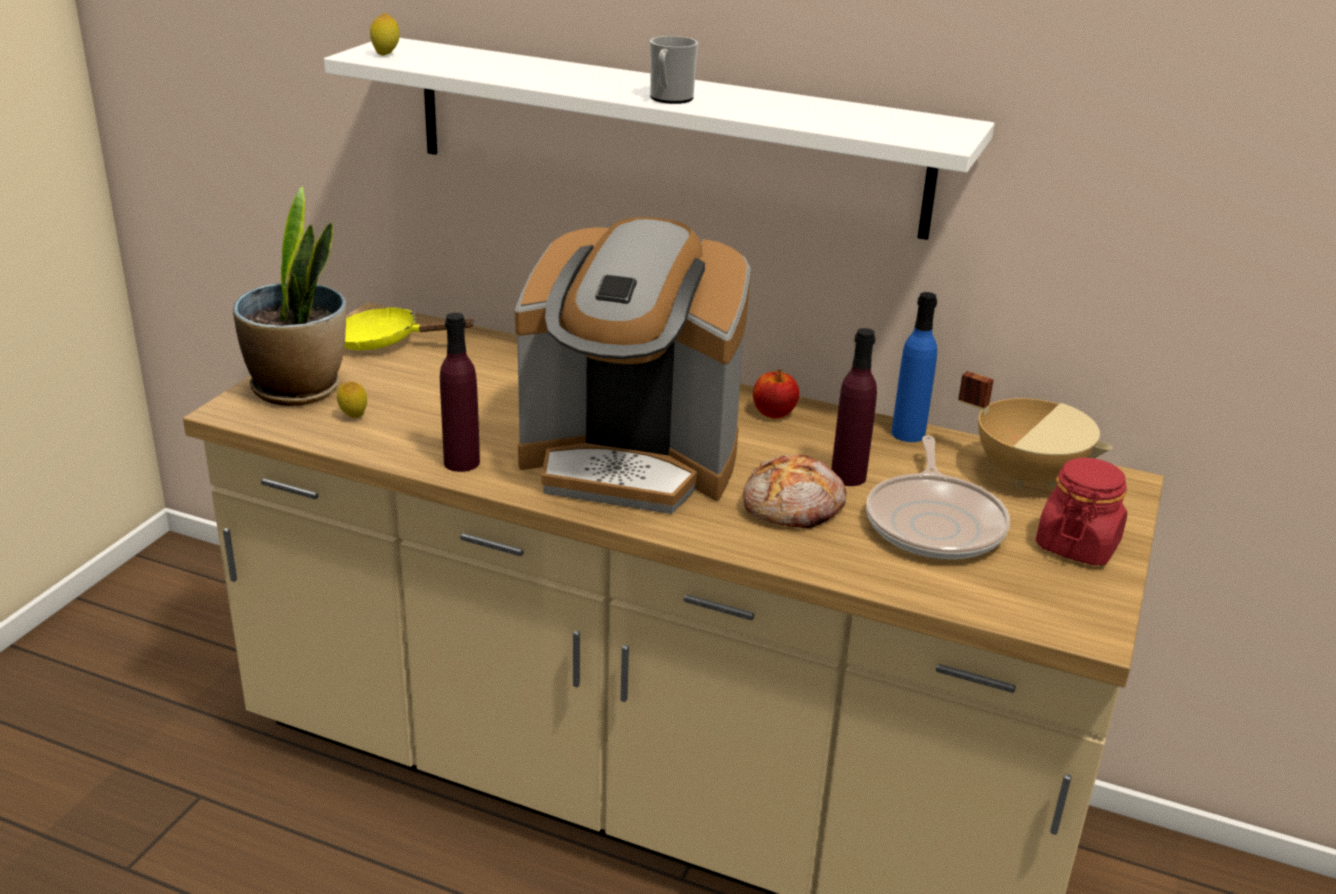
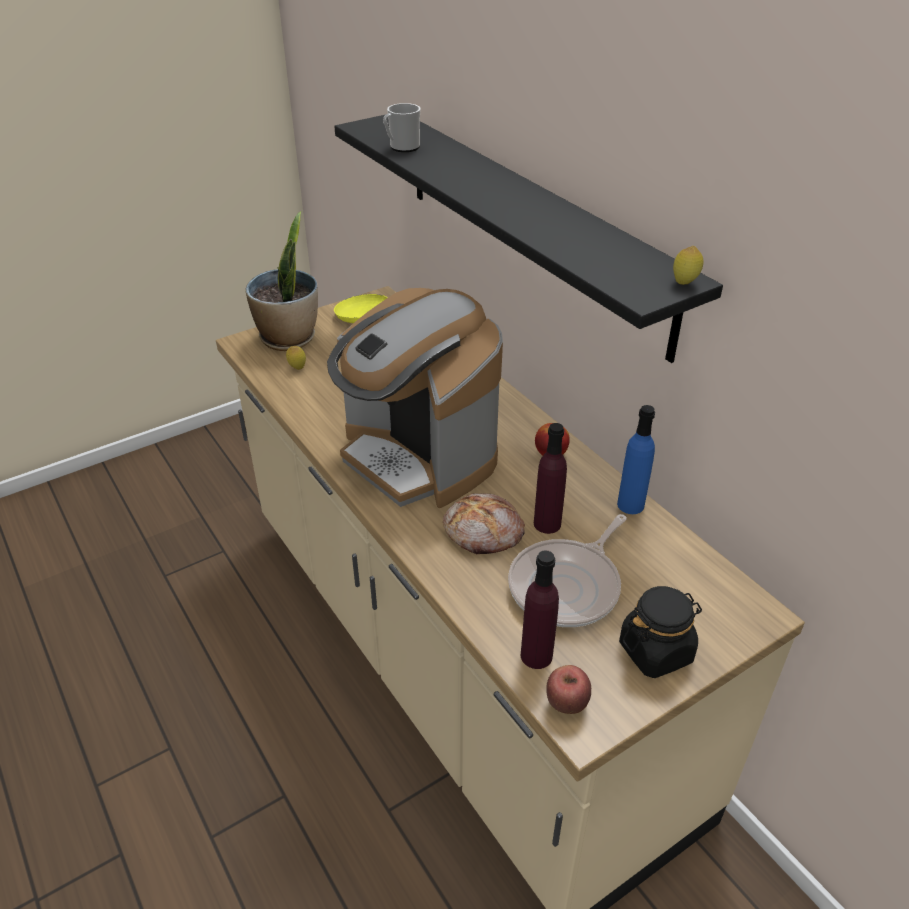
camera: 35 degrees right, 10 degrees up
(386, 55) = (373, 129): lemon -> lemon (684, 283)
(462, 462) = (321, 421): purple bottle -> purple bottle (536, 655)
(665, 135) = (529, 225): white shelf -> black shelf
(669, 99) = (495, 206): mug -> mug (402, 147)
(1028, 475) = (686, 575): beige cooking pot -> none
(1055, 619) = (566, 704): none -> apple
(1077, 545) = (656, 651): red jar -> black jar

